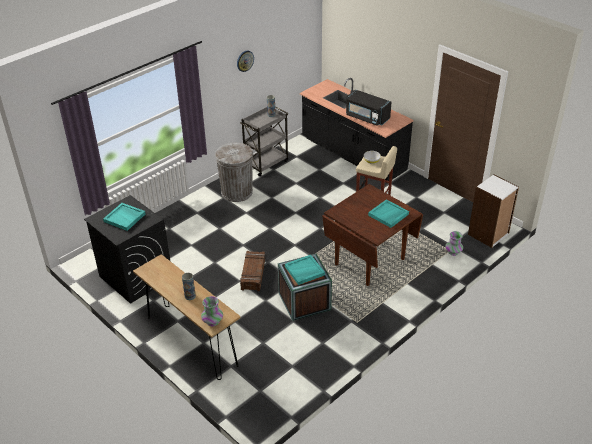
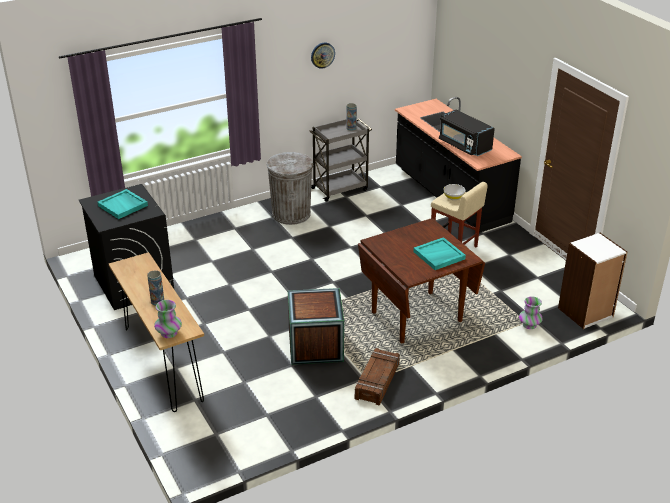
camera: 15 degrees right, 5 degrees down
(253, 274) = (268, 305): crate -> crate (376, 381)
(304, 271) = (315, 304): turquoise tray -> none

